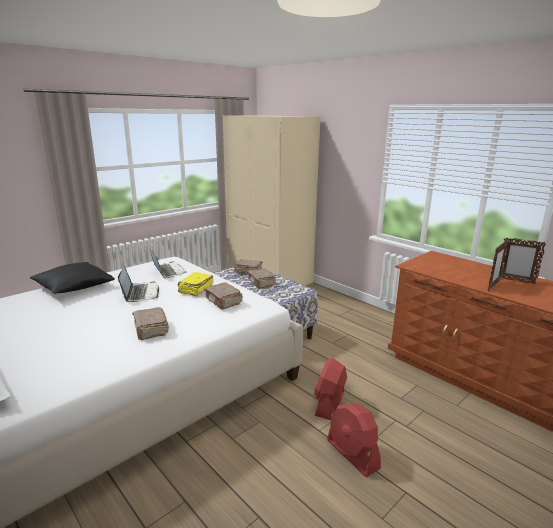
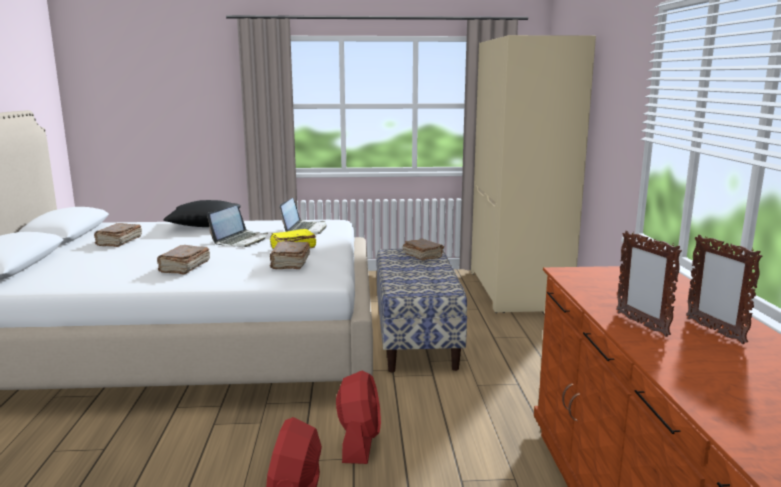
camera: 40 degrees right, 5 degrees down
(261, 283) = (412, 270): brown book -> brown book (118, 242)
(329, 403) = (359, 442): red fan -> red fan turned 120 degrees clockwise
(493, 286) = (641, 324): picture frame -> picture frame turned 75 degrees clockwise

